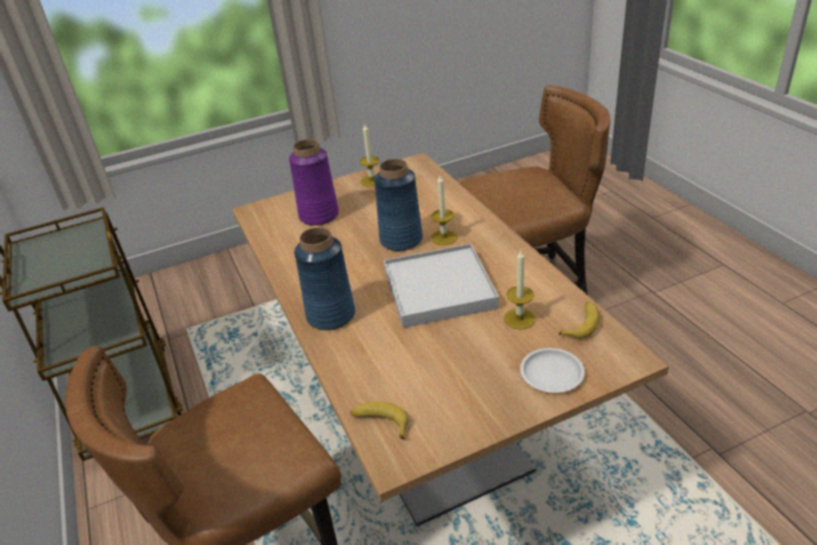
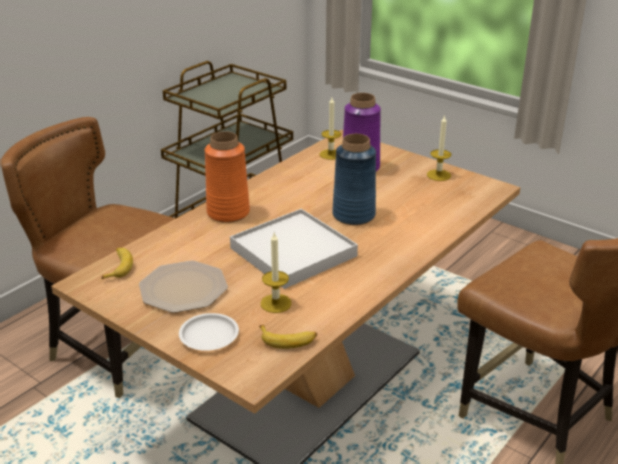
camera: 60 degrees right, 5 degrees down
(331, 315) = (228, 213): blue vase -> orange vase
(444, 237) = (374, 235): candle -> candle (331, 154)
(458, 377) = (183, 289): none -> plate

